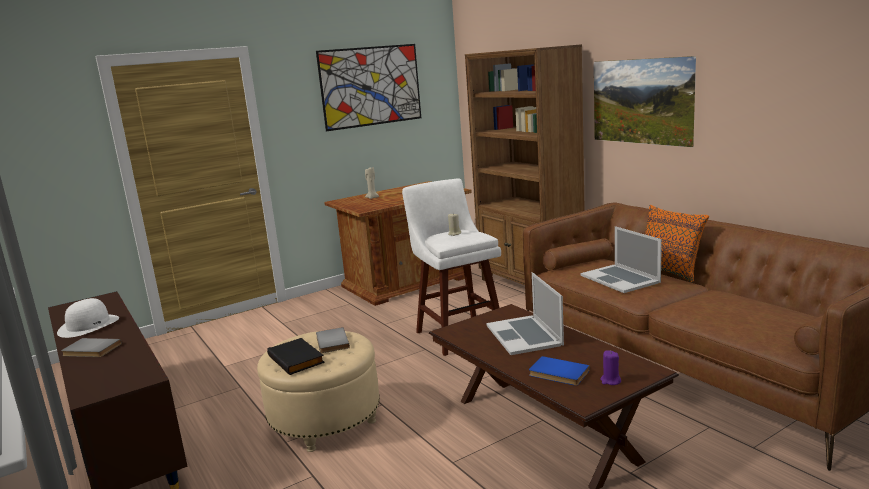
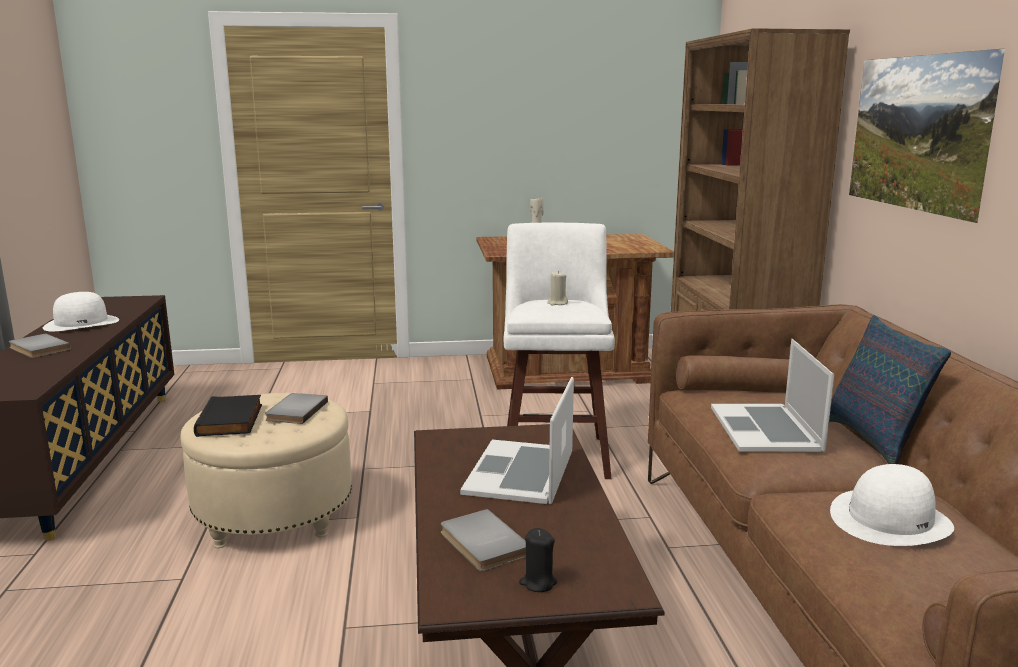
camera: 25 degrees right, 0 degrees up
(371, 86) = (570, 85): picture -> none
(558, 374) = (481, 544): blue book -> grey book
(610, 381) = (538, 583): purple candle -> black candle
(669, 273) = (873, 441): orange pillow -> blue pillow
(725, 304) = (890, 519): none -> white hat

